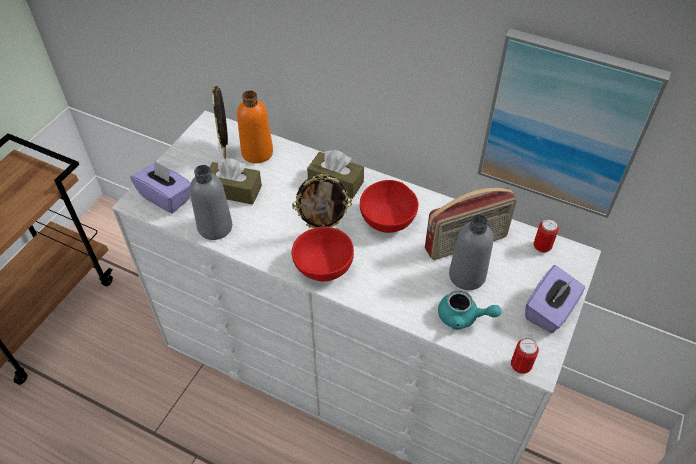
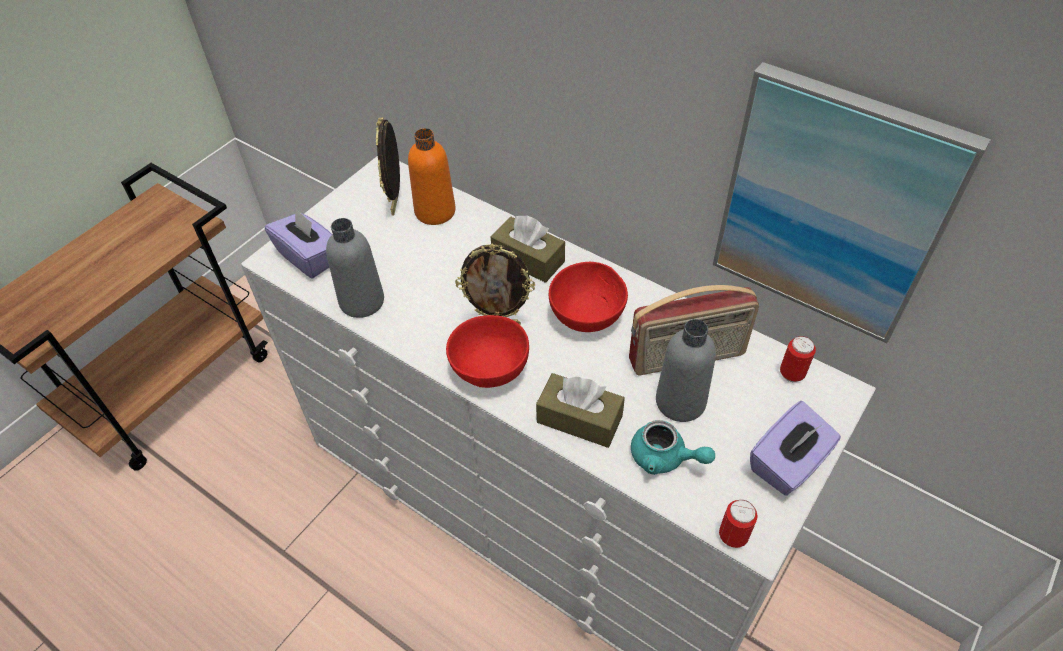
camera: 10 degrees right, 0 degrees up
(233, 190) = (395, 257): brown tissue box -> brown tissue box (579, 419)

